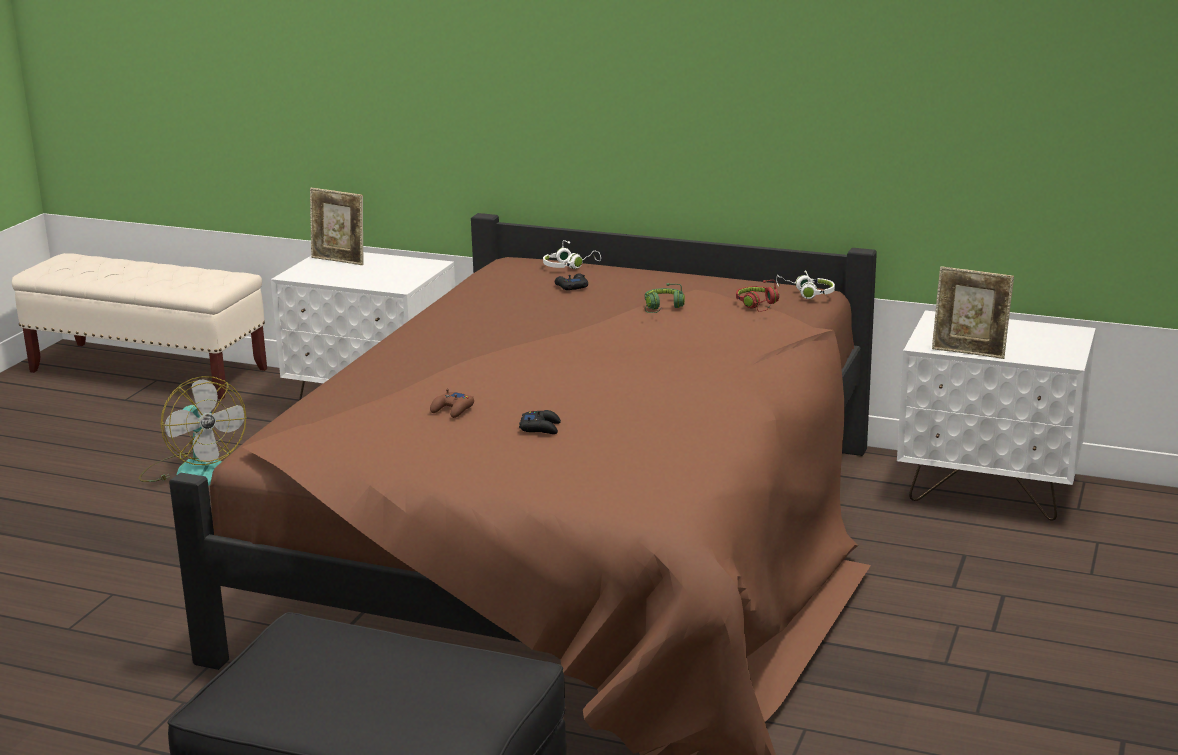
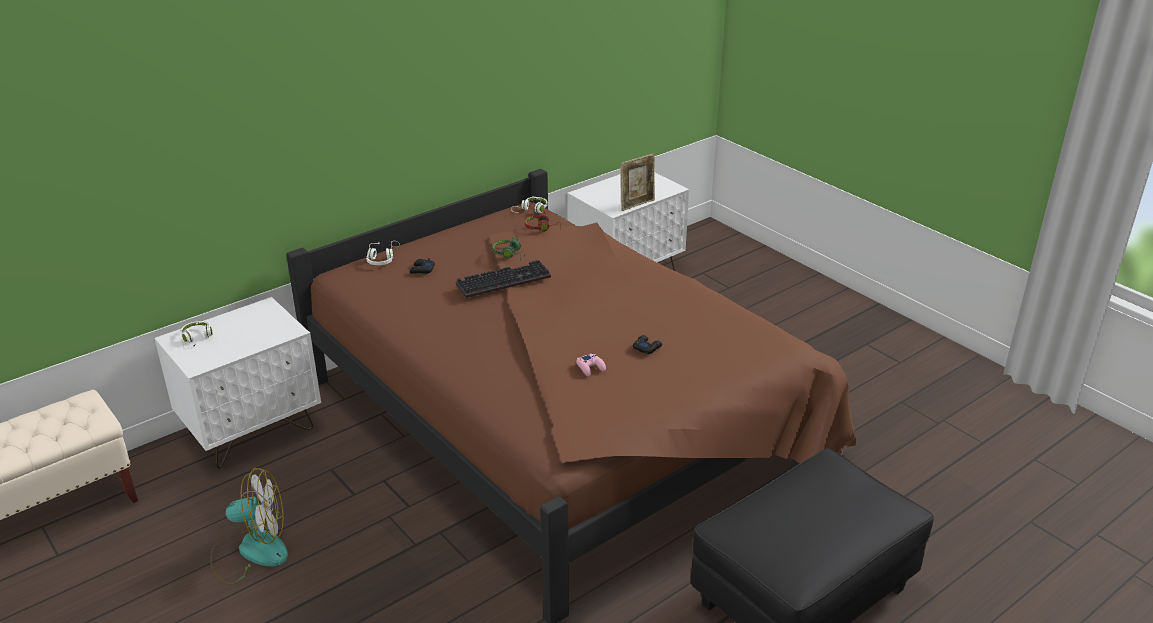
camera: 60 degrees left, 10 degrees up
(339, 260) = (196, 339): picture frame -> white headphones
(453, 410) = (591, 367): brown game controller -> pink game controller
(598, 321) = (504, 280): none -> keyboard

